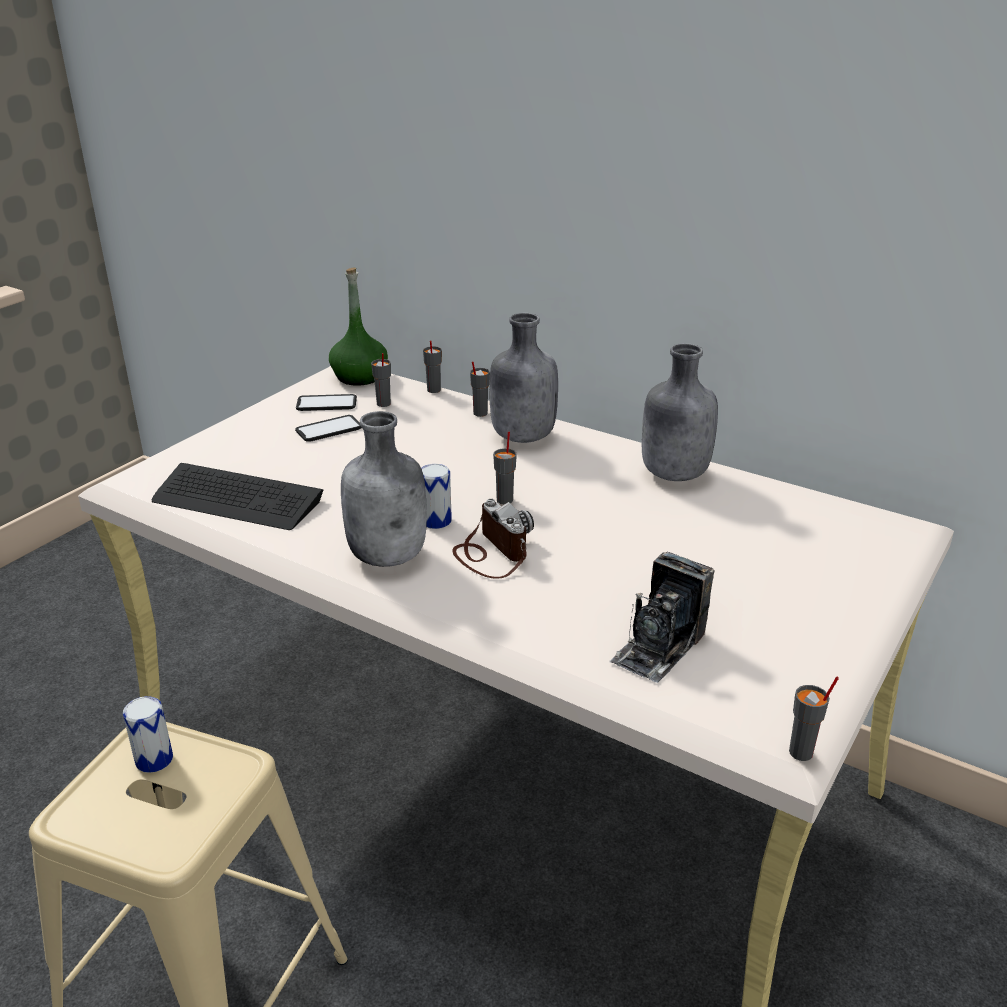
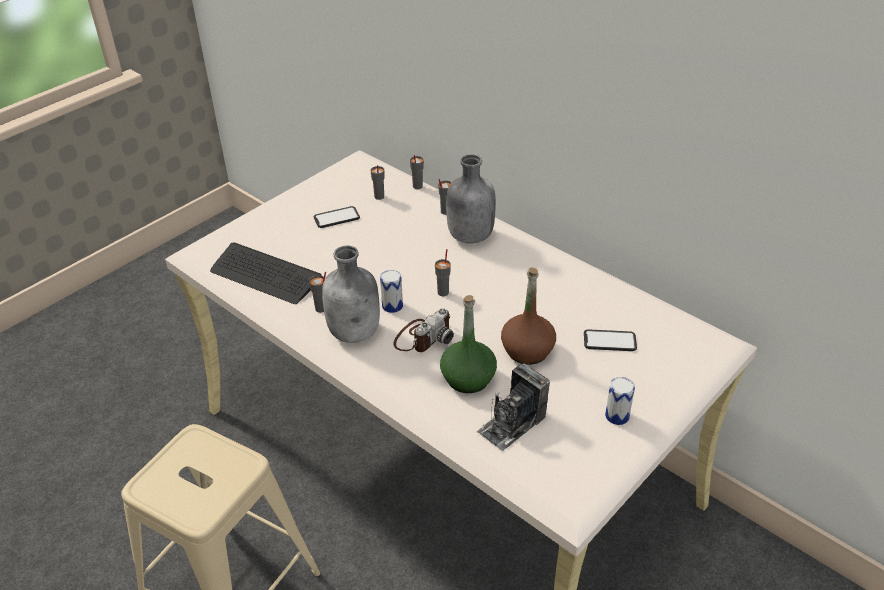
camera: 10 degrees right, 10 degrees up
(154, 759) = (197, 454): can -> can (617, 416)
(326, 404) = (339, 193): phone -> phone (609, 341)
(359, 377) = (367, 169): green bottle -> green bottle (468, 378)
(491, 553) = (423, 337): camera -> camera turned 60 degrees clockwise
(648, 556) = (527, 350): none -> brown bottle
(673, 474) = (567, 280): grey bottle -> none
(801, 753) = (577, 512): grey cup -> grey cup (321, 309)

